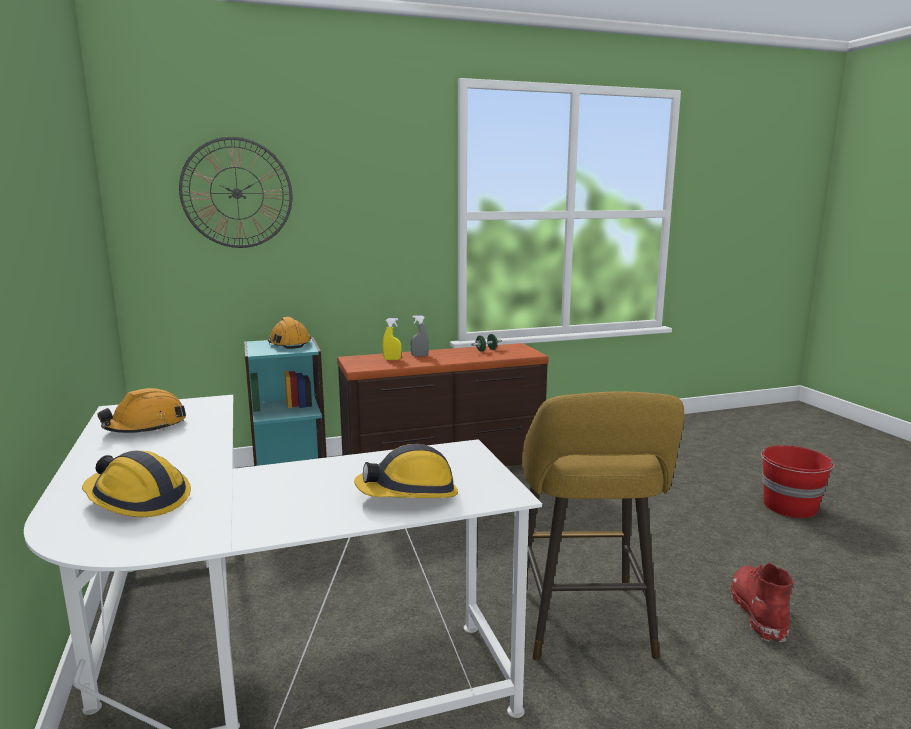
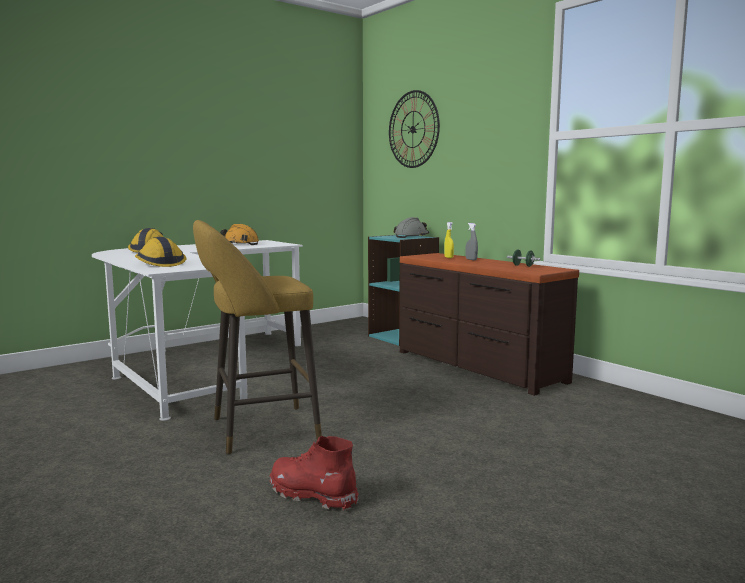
camera: 70 degrees right, 5 degrees down
(289, 343) = (411, 236): orange hard hat -> grey hard hat
(758, 612) = (313, 494): red boot -> red boot turned 135 degrees counterclockwise
(790, 507) = (608, 527): red bucket -> none

